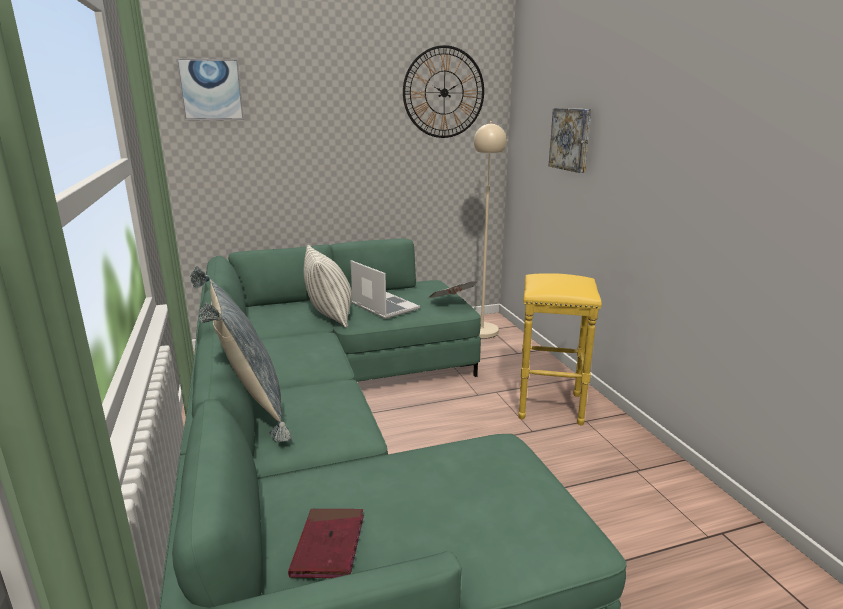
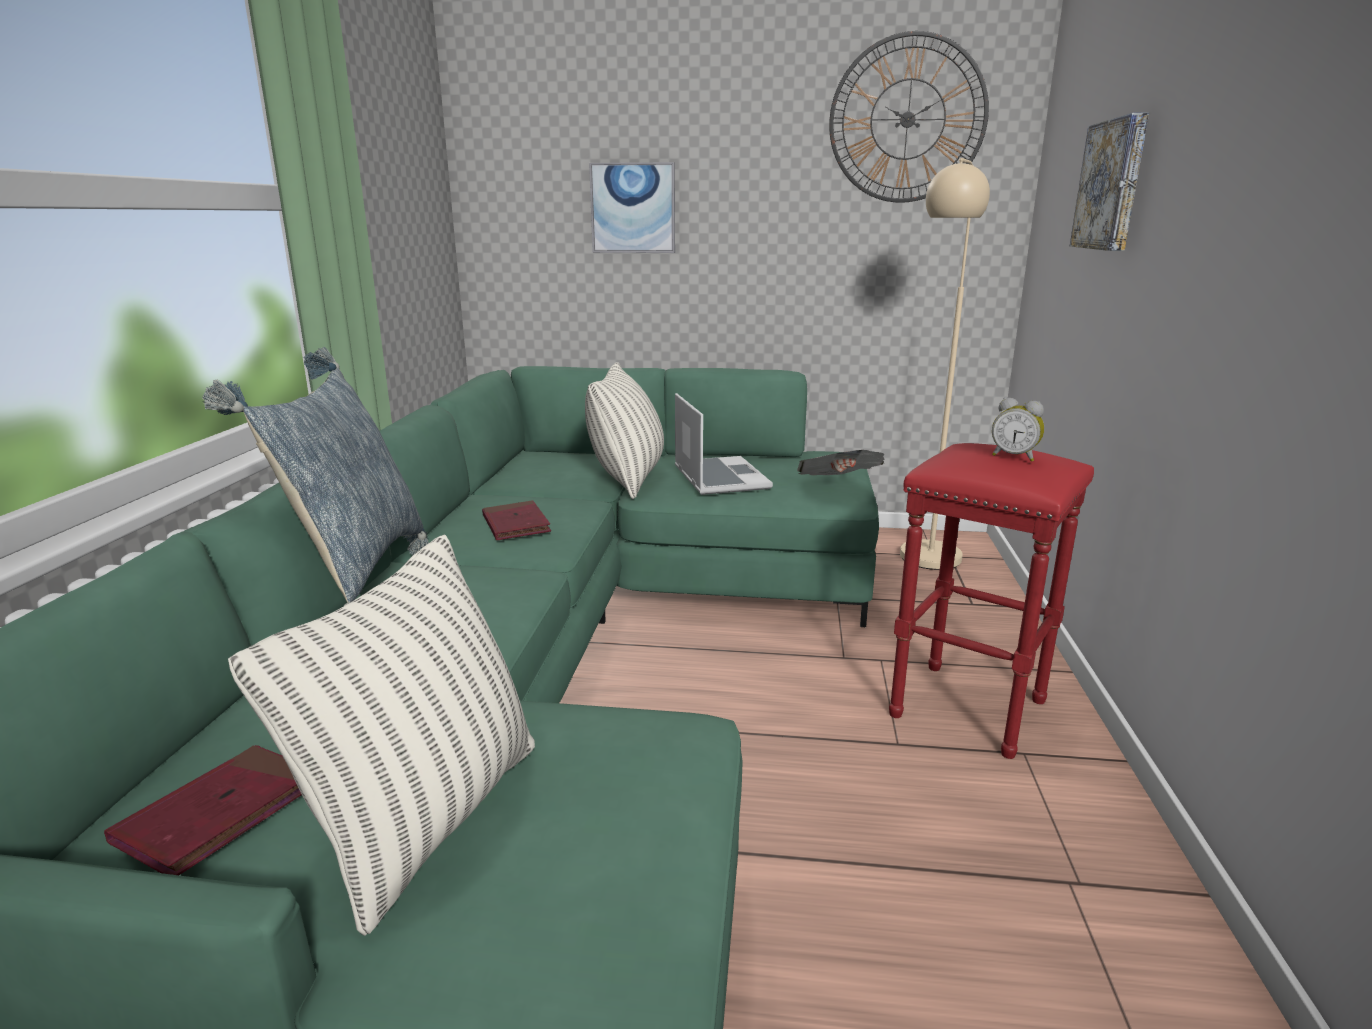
camera: 25 degrees right, 0 degrees up
(211, 90) = (526, 121): picture -> picture (633, 208)
(298, 356) = (516, 525): none -> red book
(435, 514) = (428, 819): none -> pillow
(551, 405) = (971, 707): yellow stool -> red stool
(568, 279) = (1014, 457): none -> alarm clock

